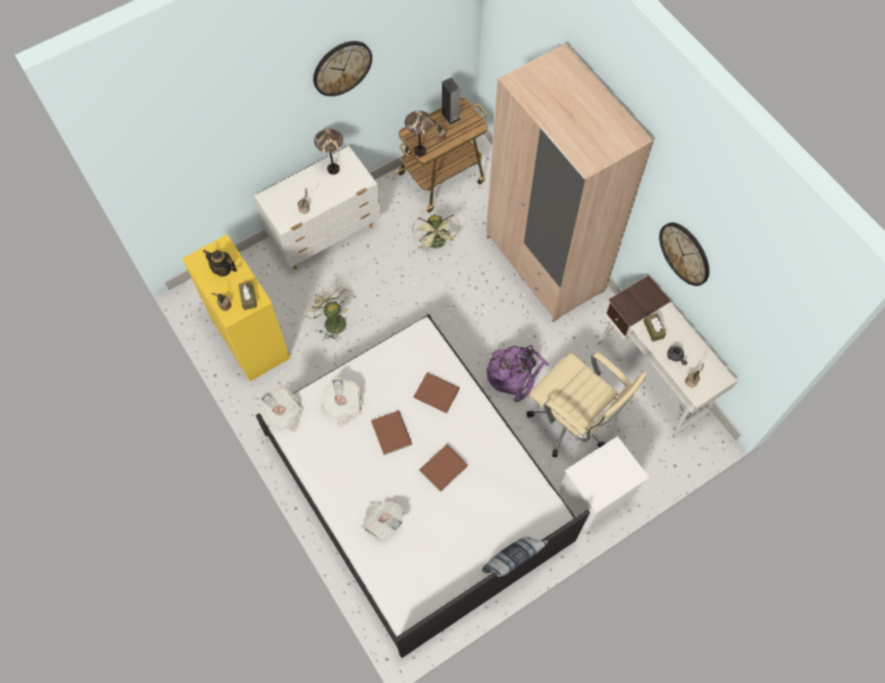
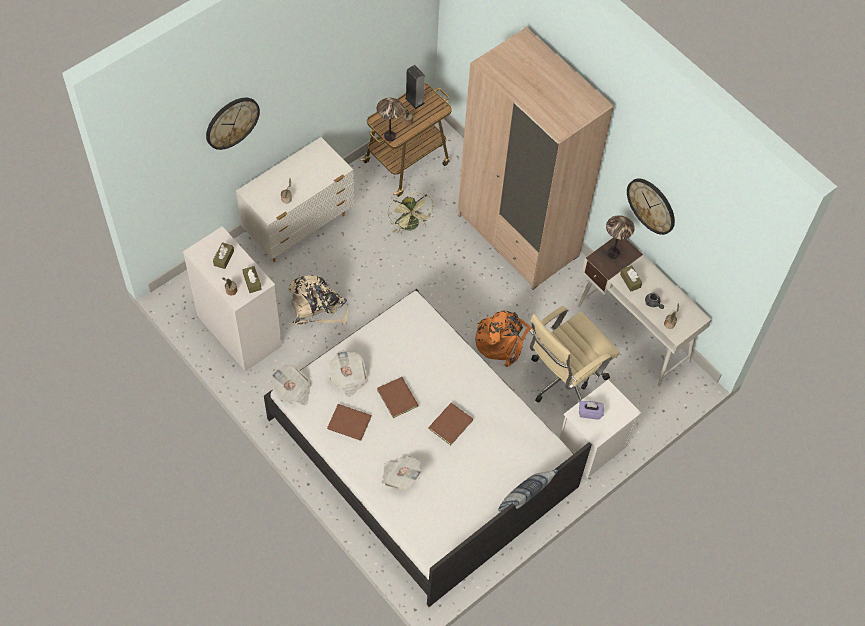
camera: 10 degrees left, 5 degrees down
(223, 269) = (224, 258): teapot -> brown tissue box
(249, 337) = (238, 330): yellow dresser -> white dresser
(331, 321) = (317, 307): green fan -> beige backpack
(333, 169) = (309, 159): table lamp -> table lamp (613, 253)
(342, 68) = (319, 63): wall clock -> wall clock (232, 122)
(437, 394) = (435, 359): brown book -> brown book (350, 424)
(514, 373) = (502, 341): purple backpack -> orange backpack
(573, 423) = (563, 381): beige office chair -> beige office chair turned 105 degrees clockwise
(593, 472) = (590, 413): none -> purple tissue box

